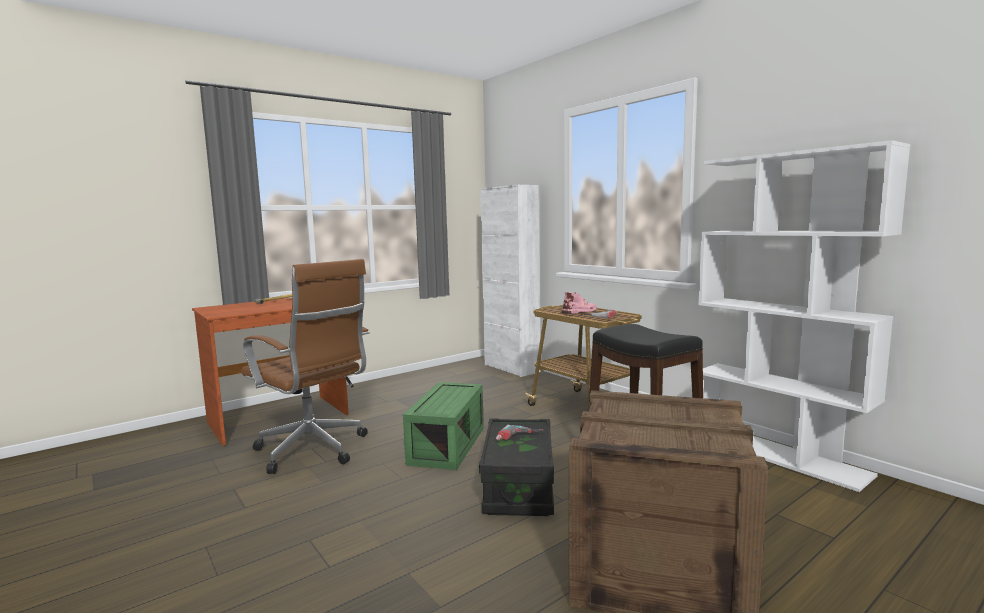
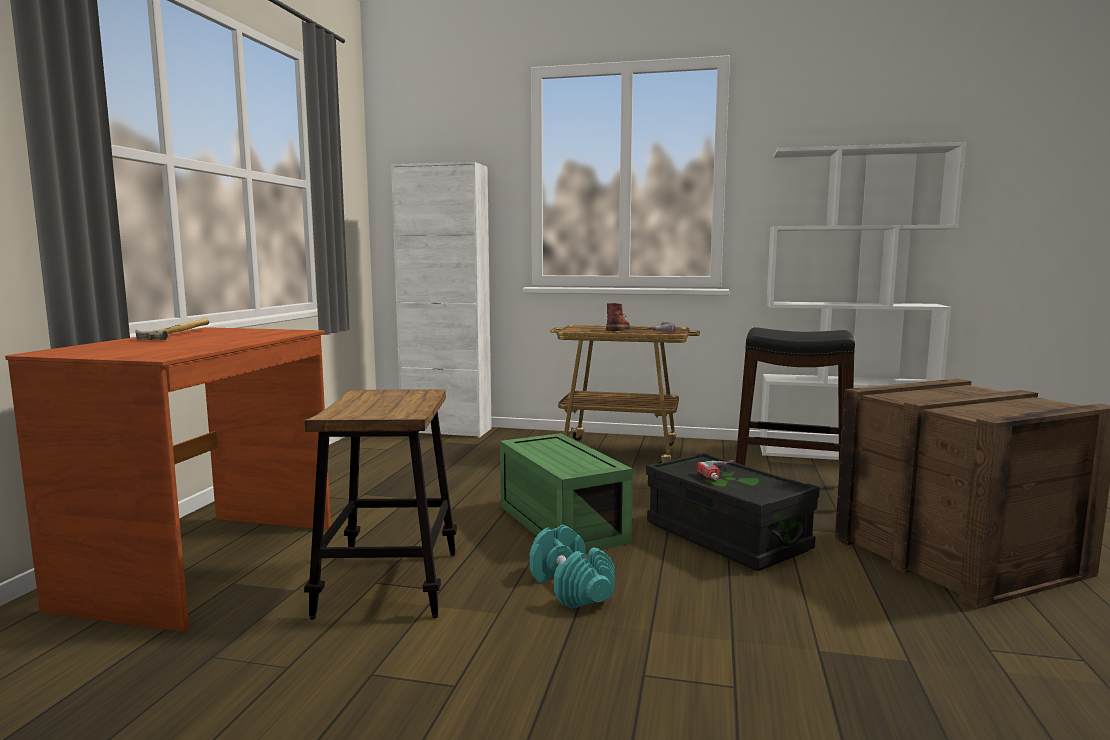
camera: 40 degrees left, 0 degrees up
(314, 451) = (389, 584): brown office chair -> stool
(374, 482) = (569, 587): none -> turquoise dumbbell
(580, 311) = (617, 329): pink boot -> brown boot

